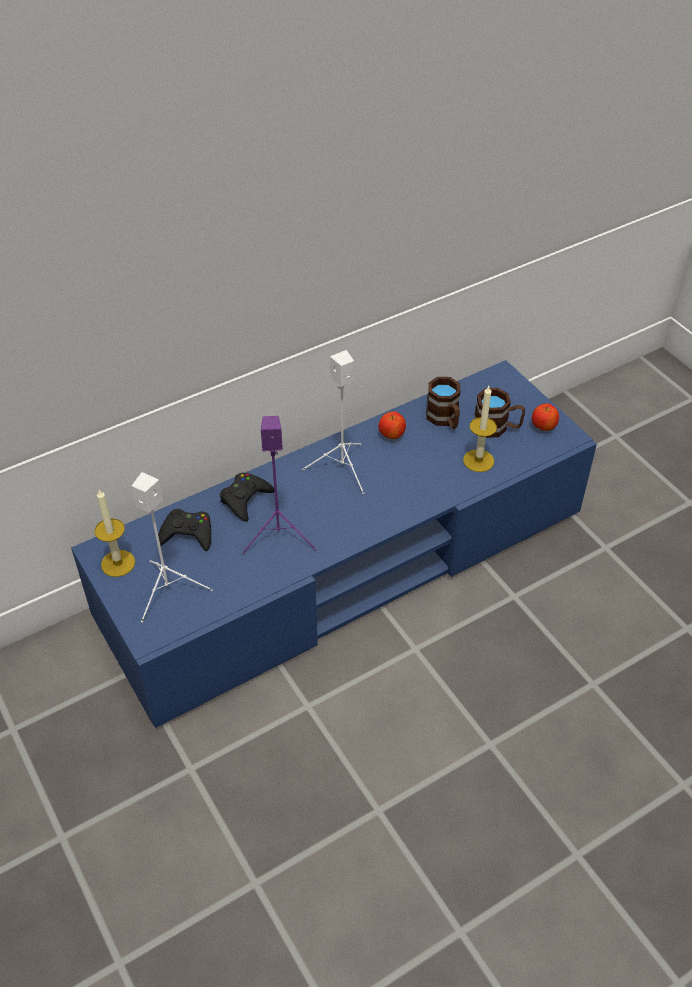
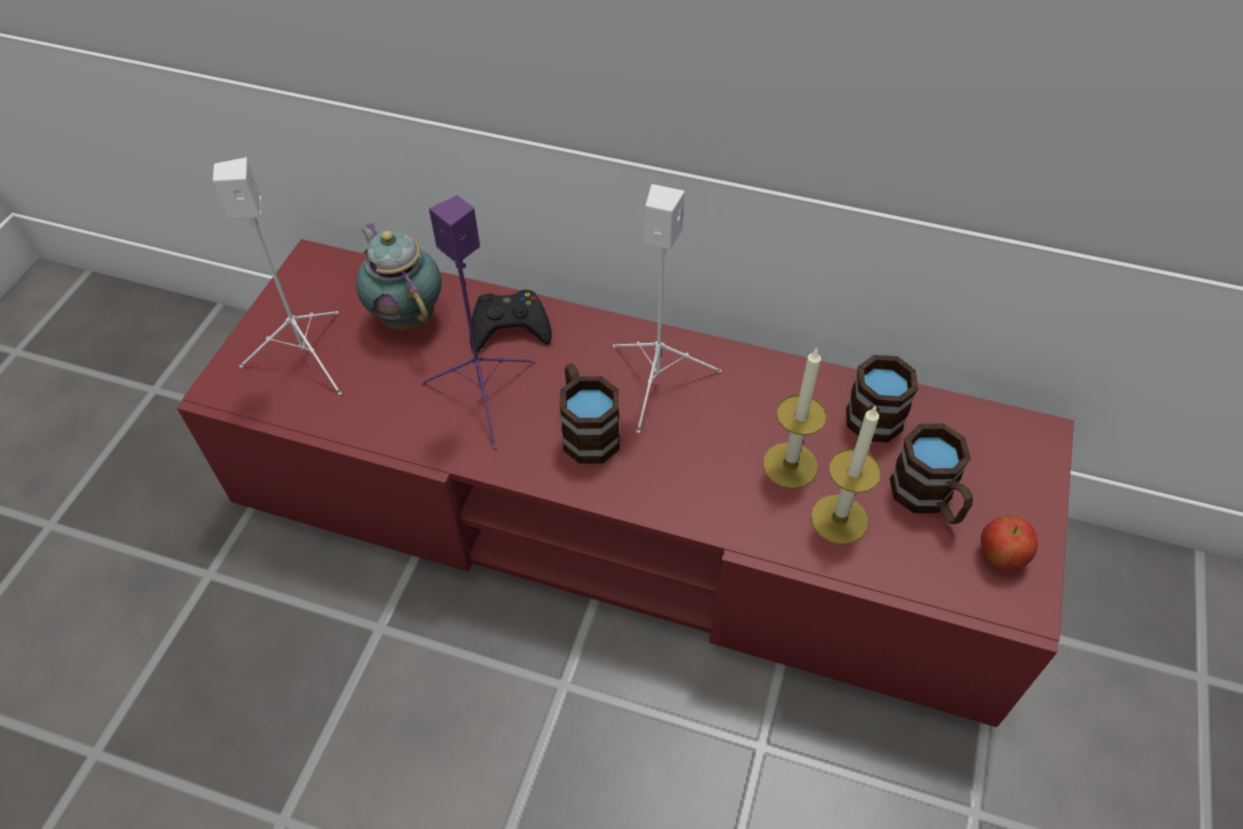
camera: 50 degrees right, 5 degrees up
(118, 563) = (310, 289): candle -> candle (790, 465)
(187, 534) = (407, 315): black game controller -> teapot
(342, 510) = (586, 430): none -> brown mug
(346, 564) = (622, 514): blue tv stand -> red tv stand
(391, 435) = (772, 392): apple -> none

